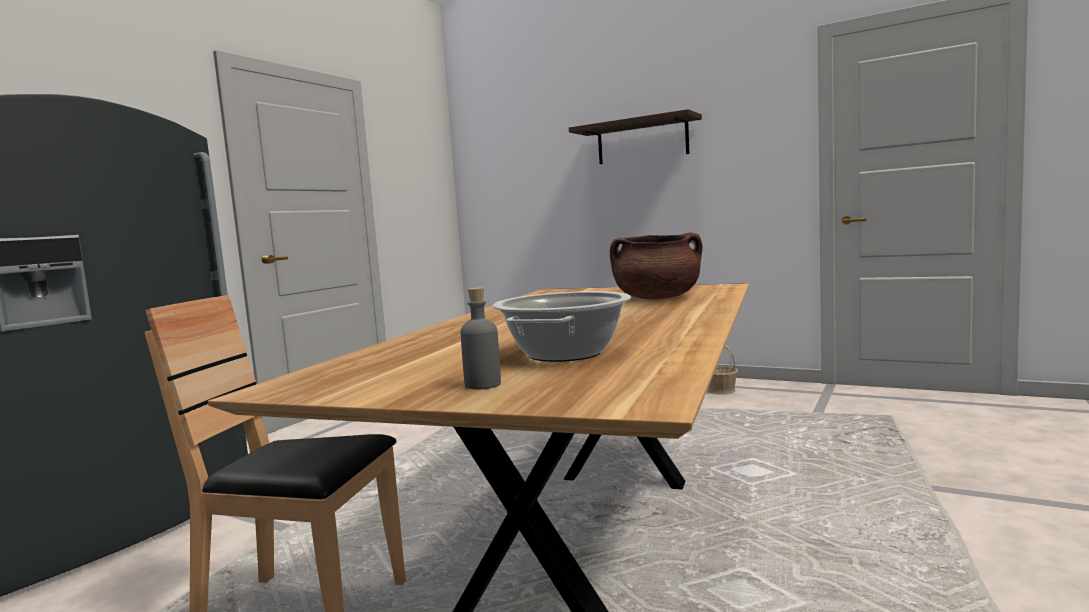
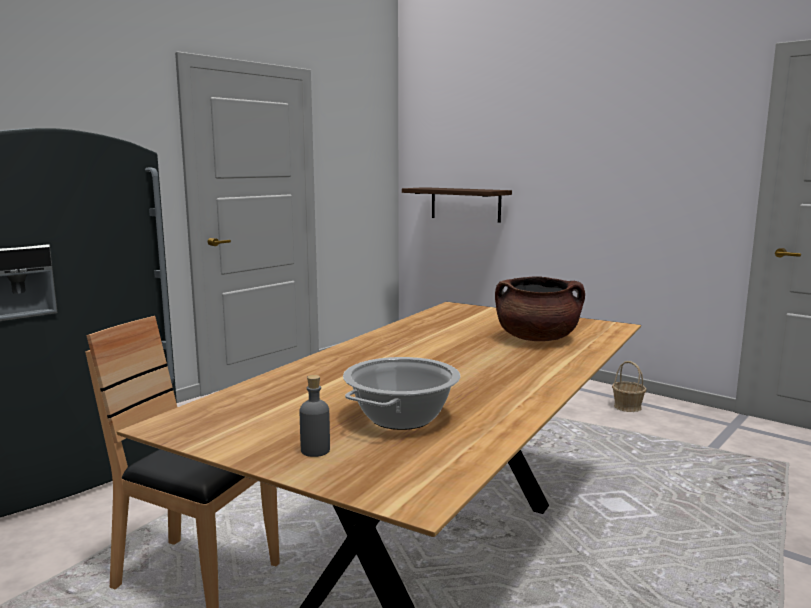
camera: 10 degrees right, 5 degrees up
(642, 141) = (581, 144): shelf -> shelf (465, 204)

